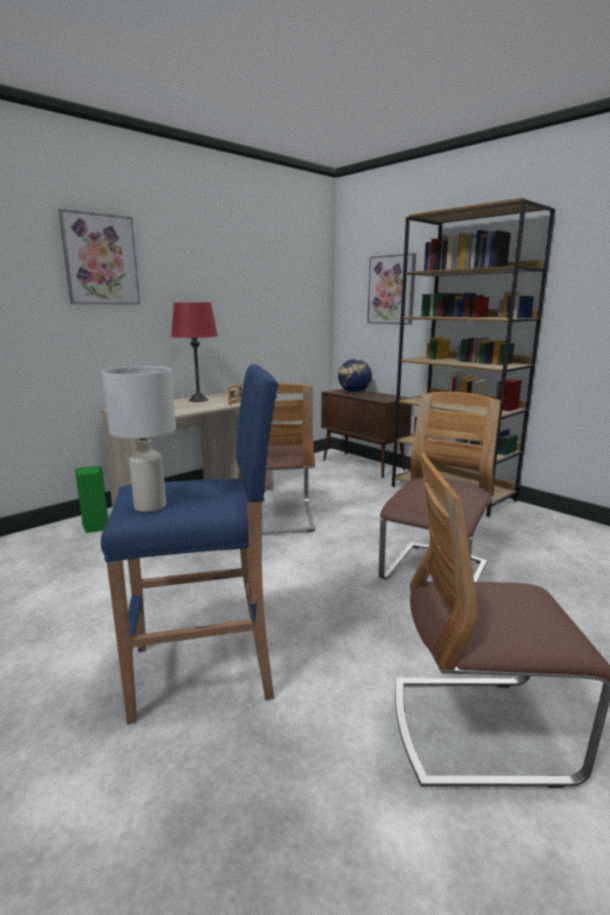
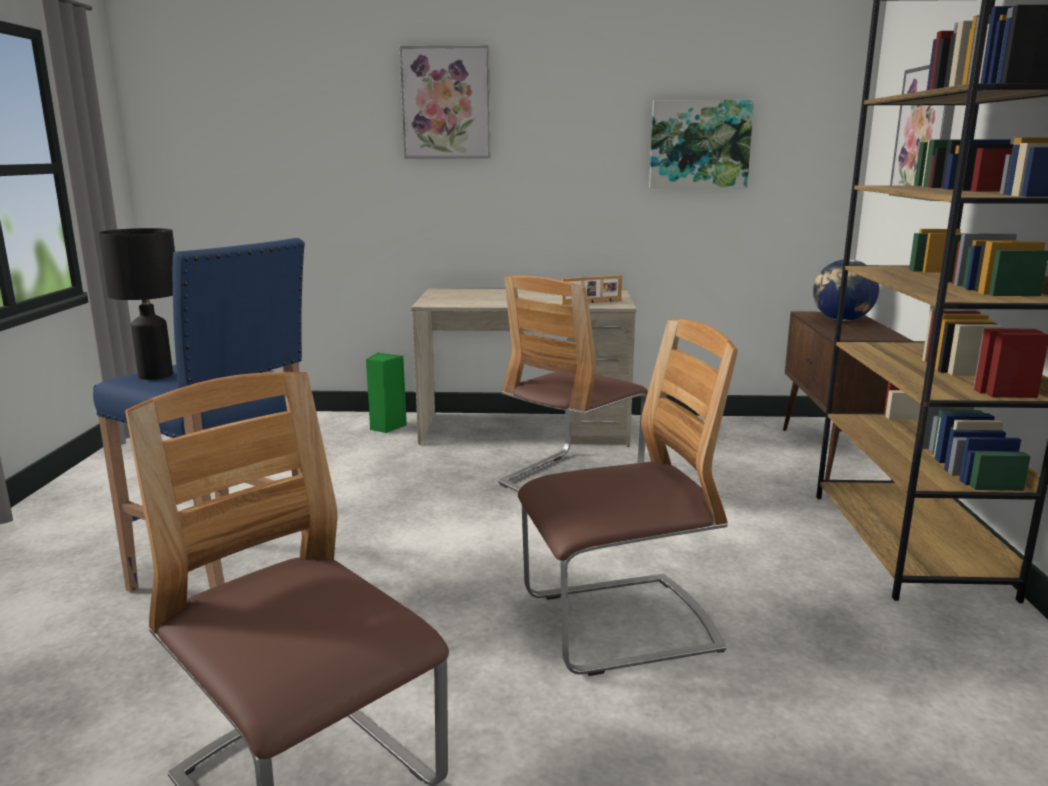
camera: 45 degrees right, 0 degrees up
(149, 506) = (155, 375): white table lamp -> black table lamp
(198, 400) = (549, 294): red table lamp -> none
(261, 295) = (699, 144): none -> picture

